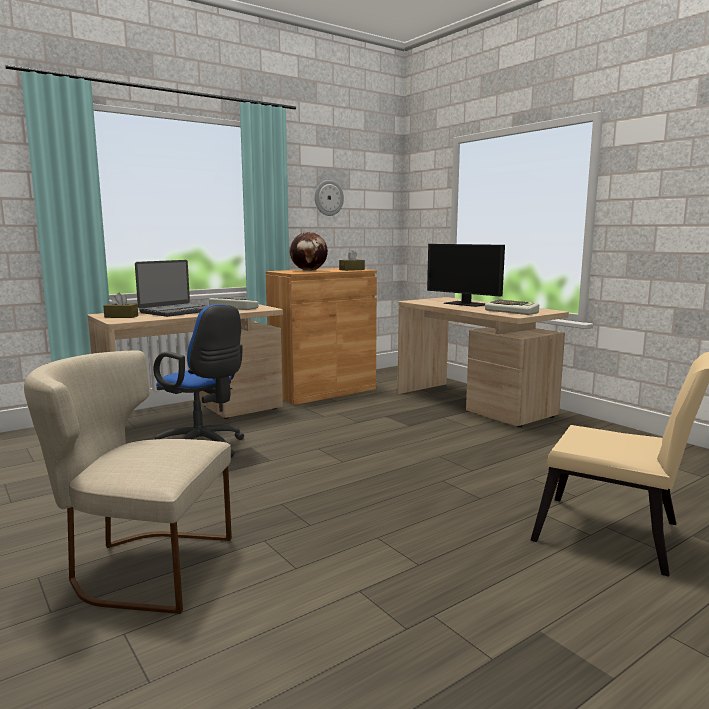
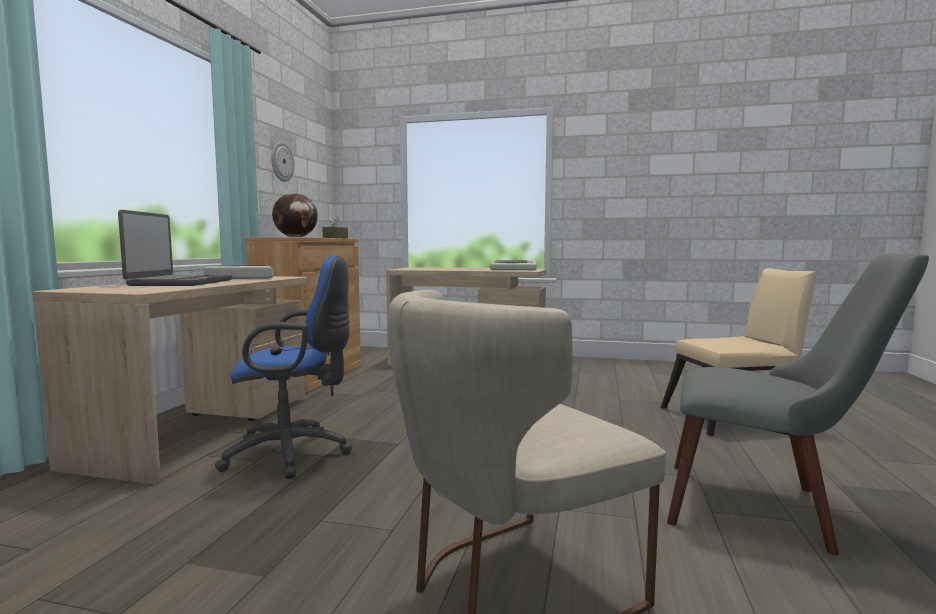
camera: 40 degrees left, 5 degrees down
(121, 316) = (118, 289): brown tissue box -> none
(411, 612) = (770, 509): none -> grey chair
(466, 304) = (453, 268): monitor -> none

